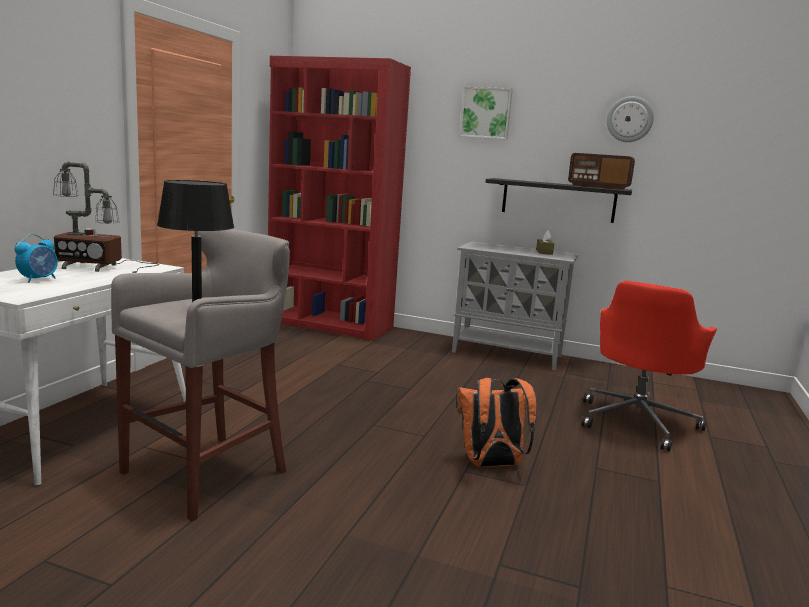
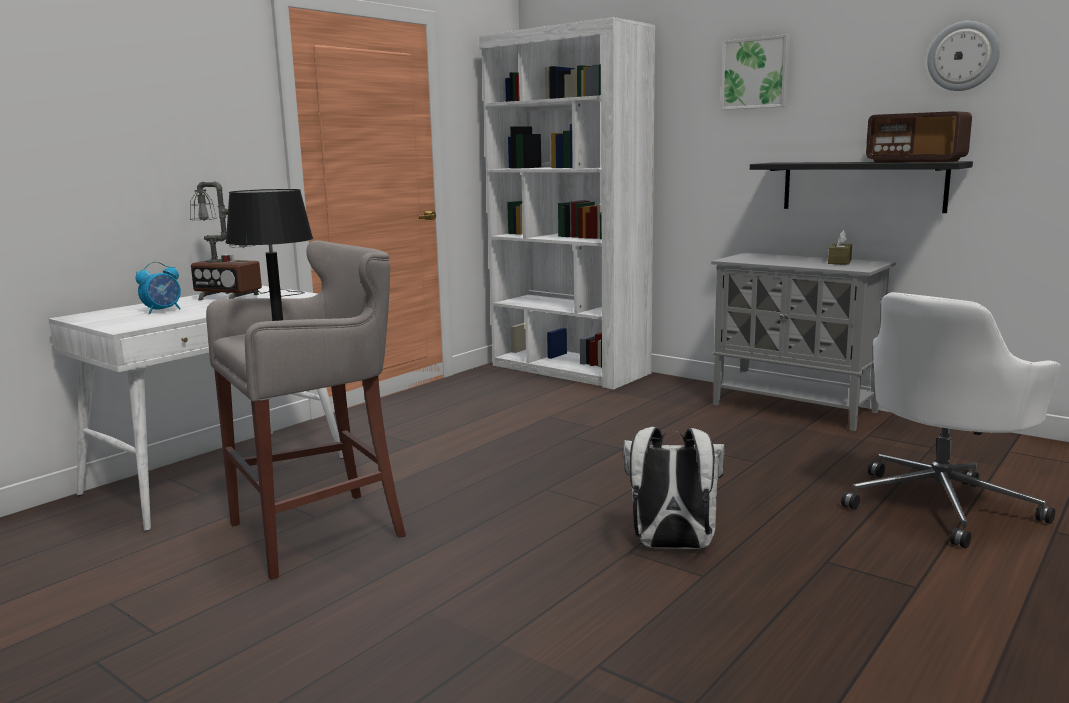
camera: 20 degrees right, 0 degrees up
(330, 325) = (569, 369): red bookcase -> white bookcase
(491, 464) = (671, 546): orange backpack -> white backpack
(637, 421) = (941, 505): red office chair -> white office chair

